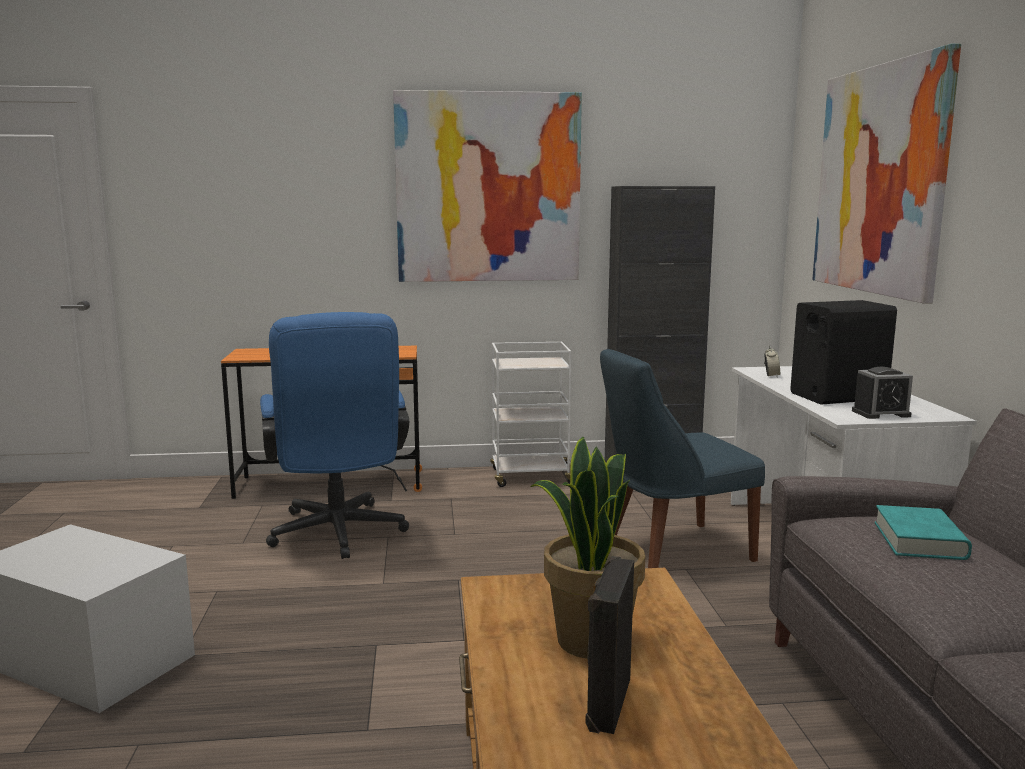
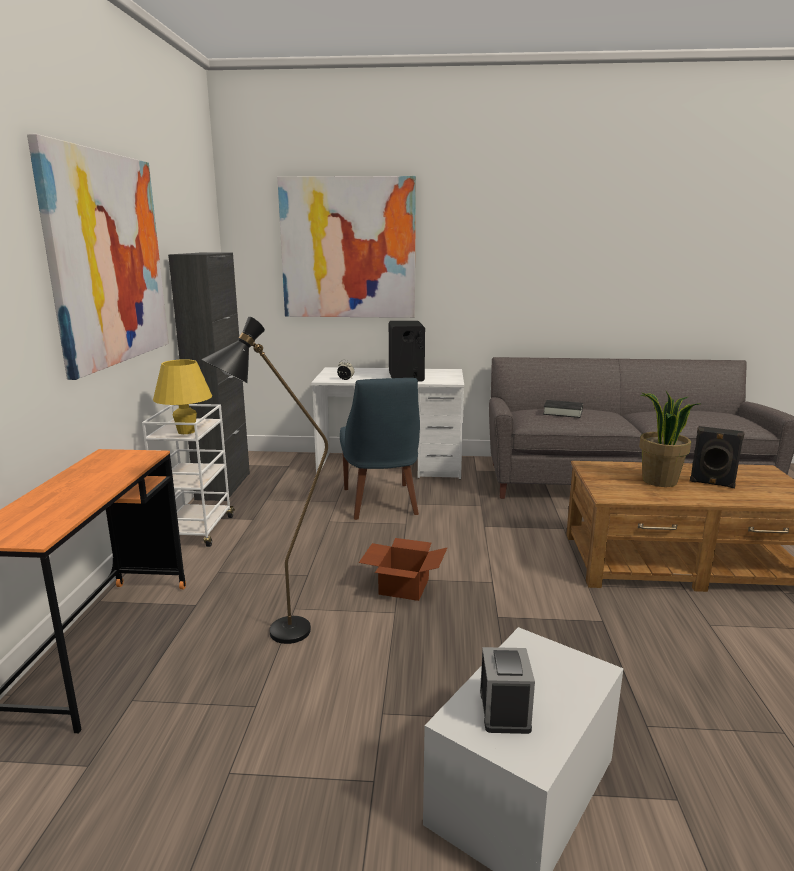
camera: 80 degrees left, 5 degrees up
(338, 536) = (276, 637): blue office chair -> black floor lamp
(441, 583) = (403, 586): none -> cardboard box
(516, 364) = (186, 431): none -> yellow table lamp
(881, 413) = (445, 376): alarm clock -> alarm clock (504, 710)
(919, 540) = (562, 412): turquoise book -> black book

